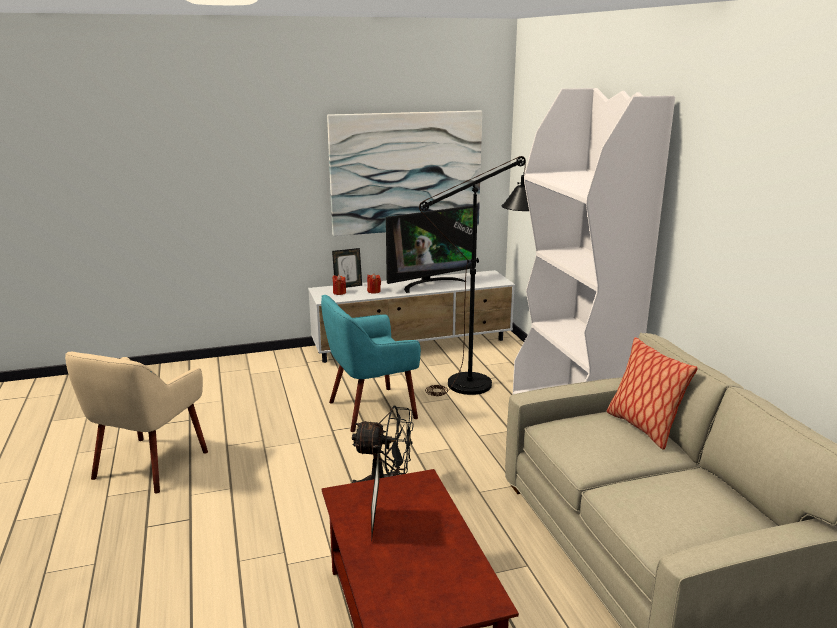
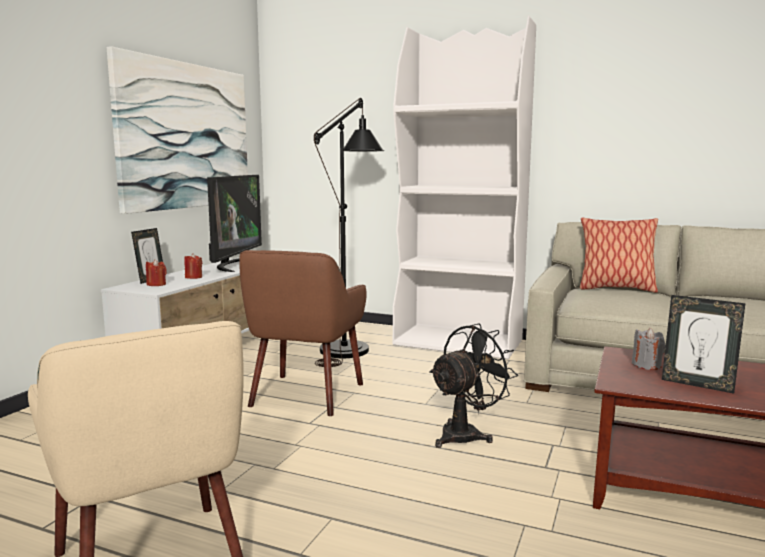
camera: 50 degrees left, 10 degrees down
(370, 409) = (305, 395): turquoise armchair -> brown armchair
(400, 496) = (646, 365): none -> grey candle

